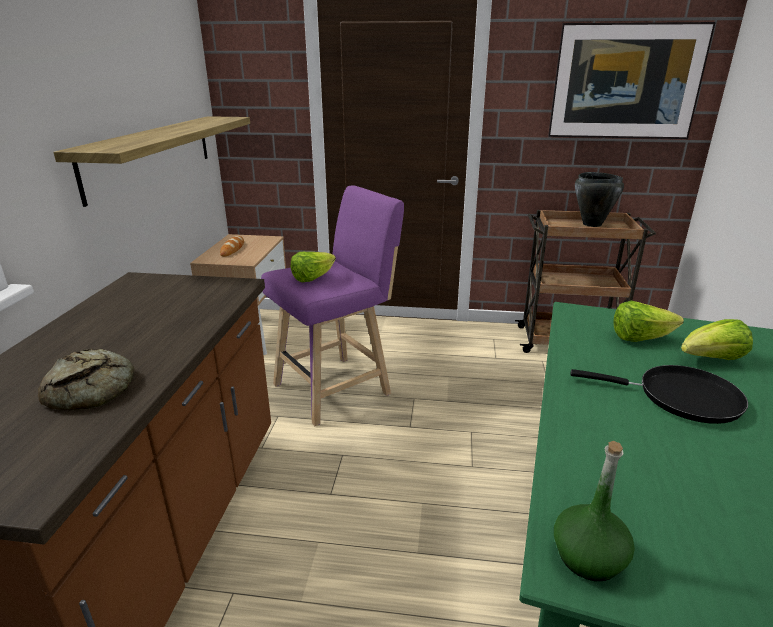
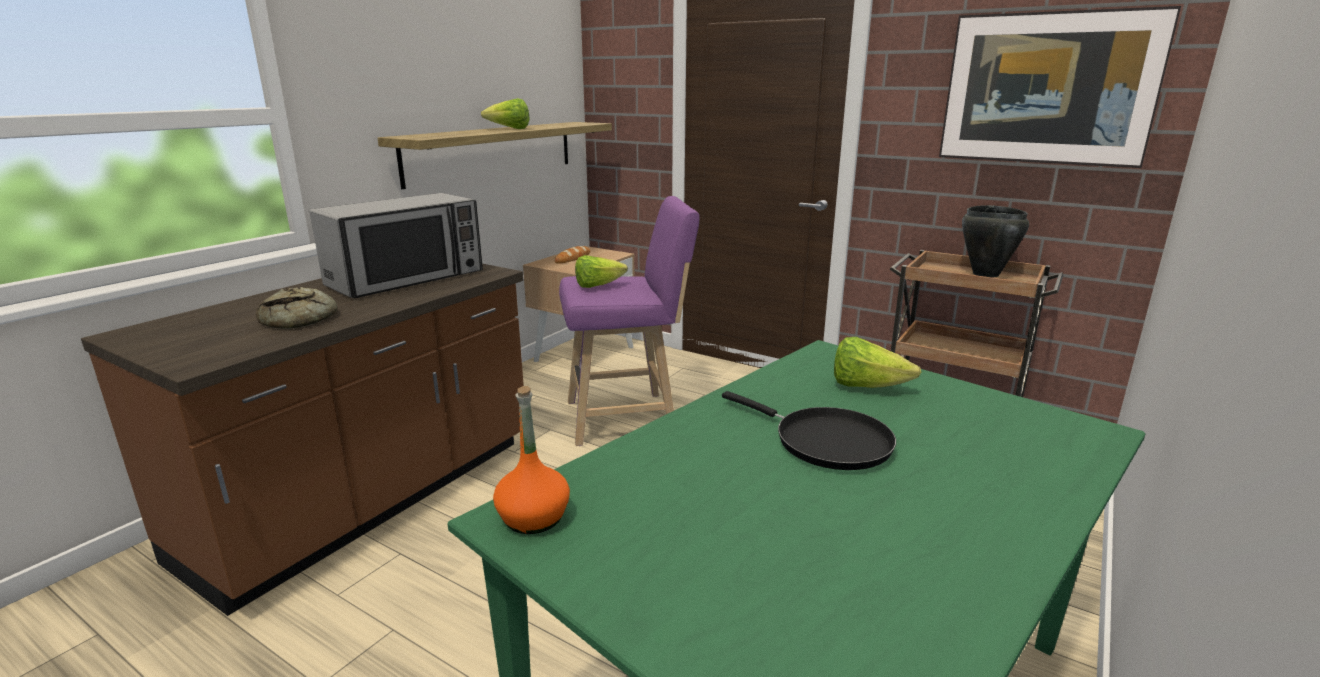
camera: 25 degrees right, 5 degrees down
(155, 309) = (407, 279): none -> microwave
(588, 557) = (533, 518): green bottle -> orange bottle
(711, 360) = (925, 421): lettuce -> lettuce (509, 129)

